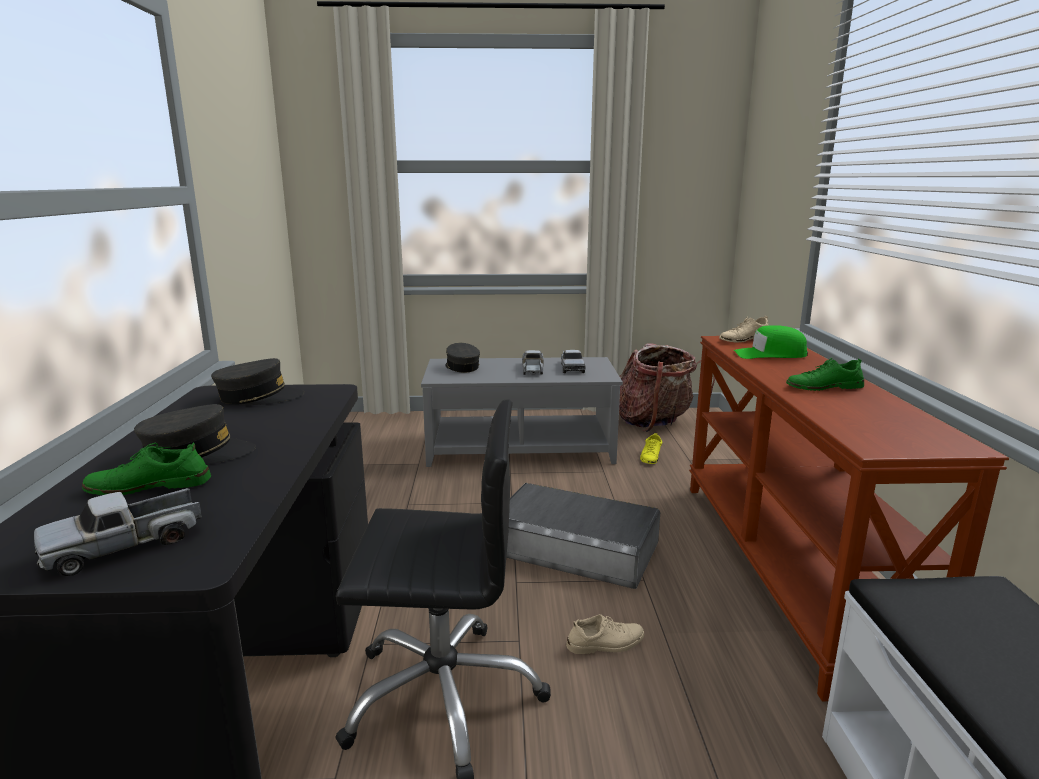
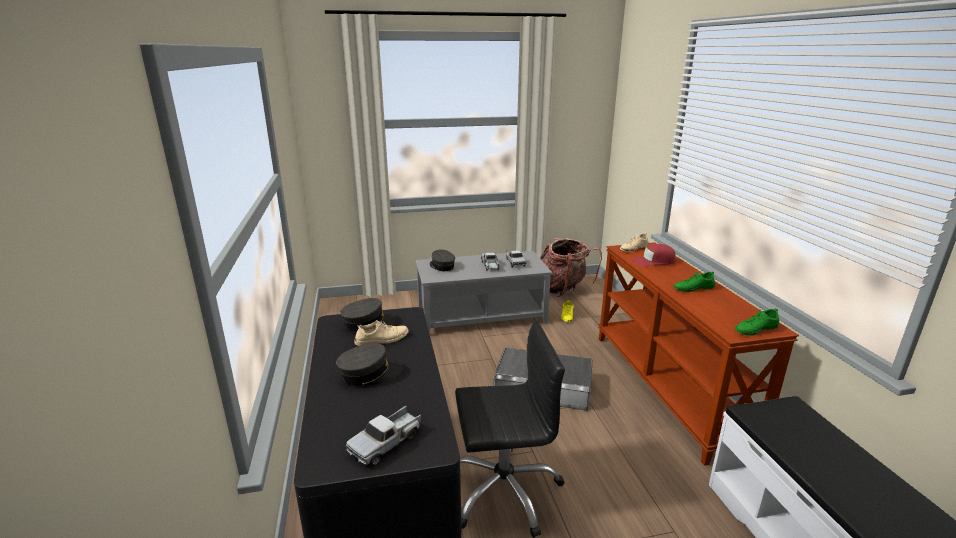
camera: 10 degrees left, 5 degrees up
(149, 486) = (362, 401): green shoe -> green shoe (755, 329)
(605, 643) = (582, 446): beige shoe -> beige shoe (382, 339)
(769, 354) = (653, 261): green cap -> red cap

